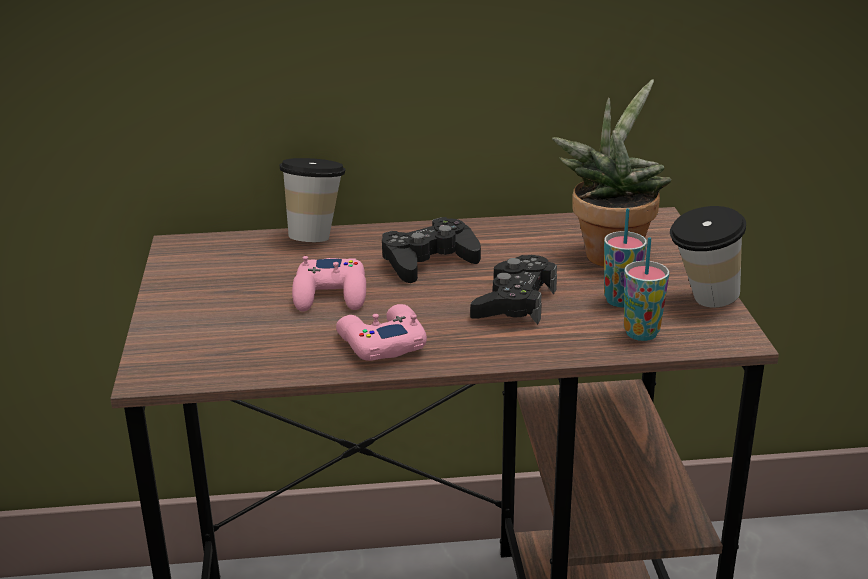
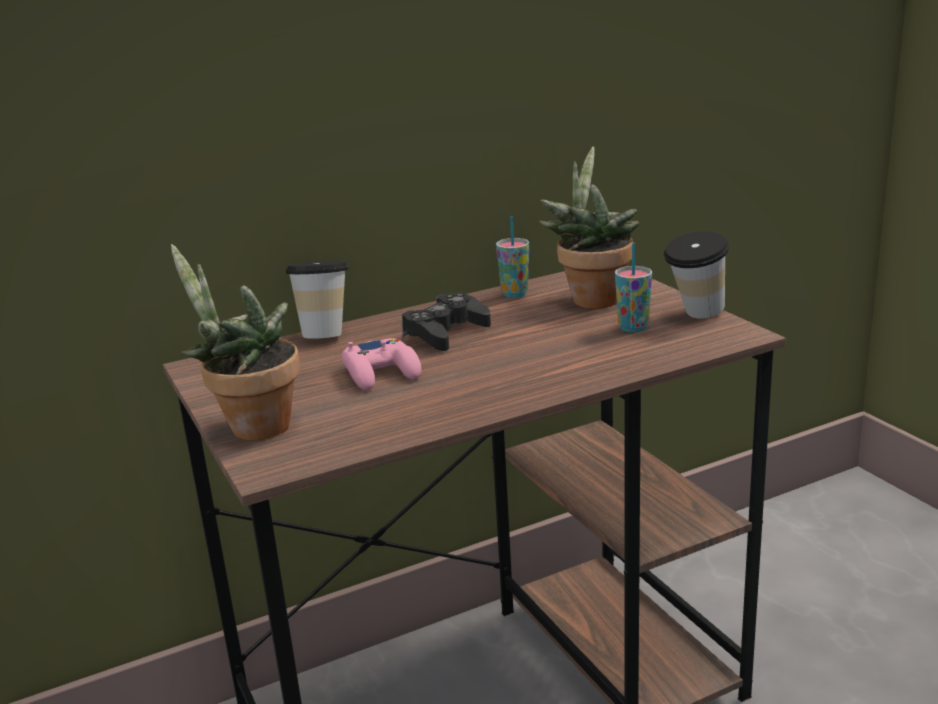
camera: 20 degrees left, 5 degrees down
(173, 325) = (251, 426): none -> potted plant
(381, 343) = (462, 397): pink game controller -> none
(514, 302) = (548, 346): black game controller -> none
(641, 333) = (671, 346): cup -> cup (514, 294)

